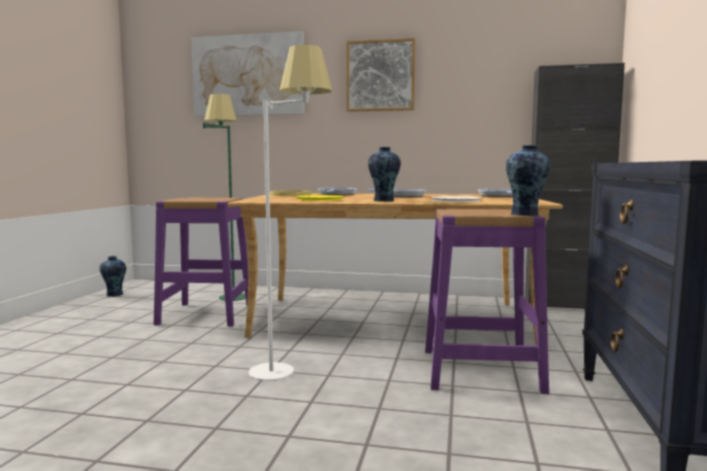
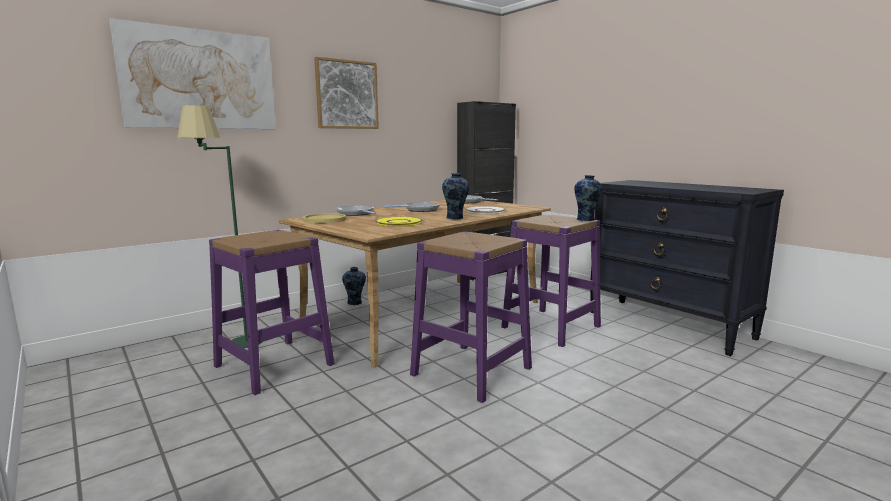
camera: 50 degrees left, 5 degrees up
(114, 294) = (73, 391): vase -> vase (355, 303)
(291, 369) = (471, 371): white floor lamp -> purple stool

